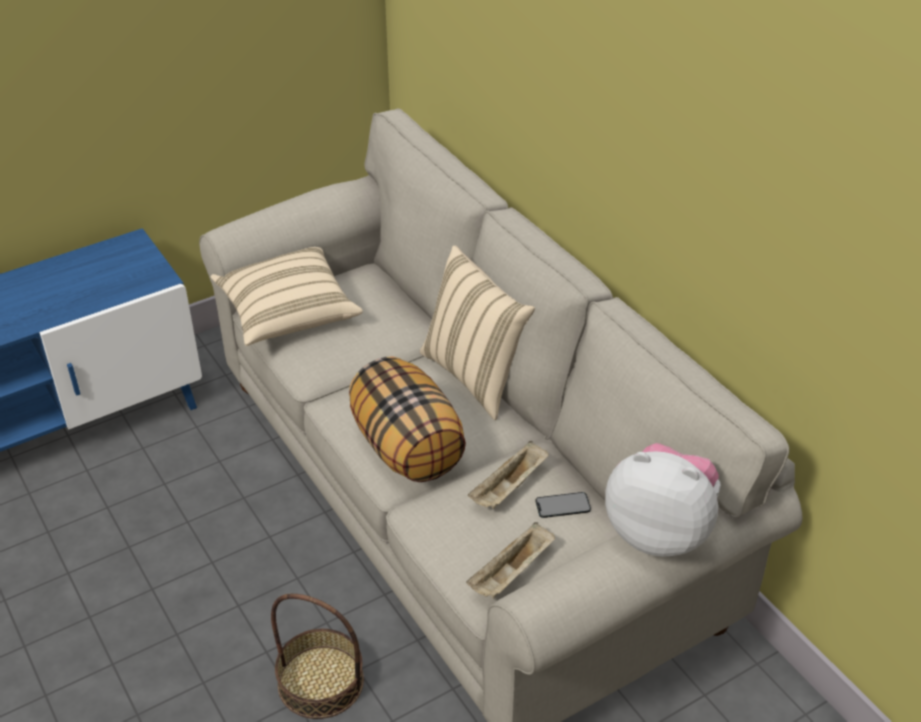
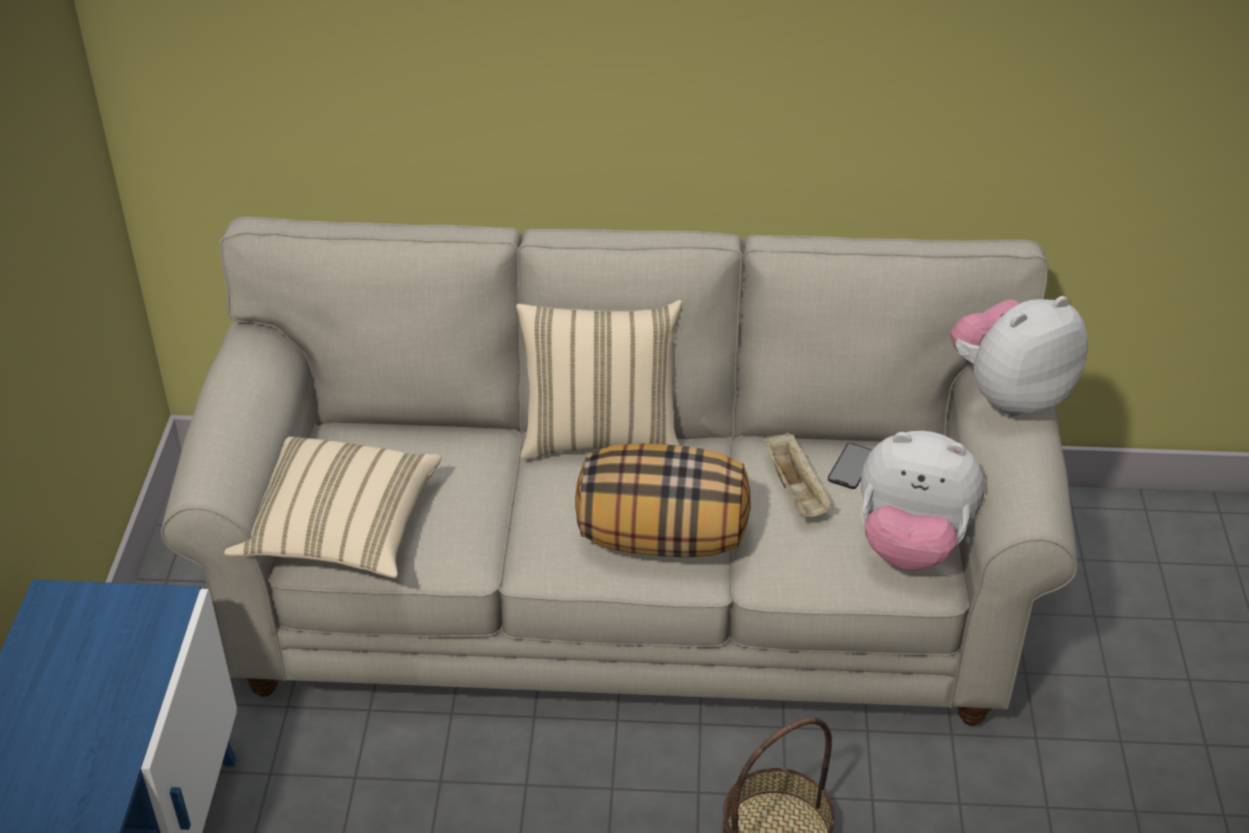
camera: 55 degrees left, 0 degrees up
(511, 573) = (911, 545): beige tray -> plush toy

